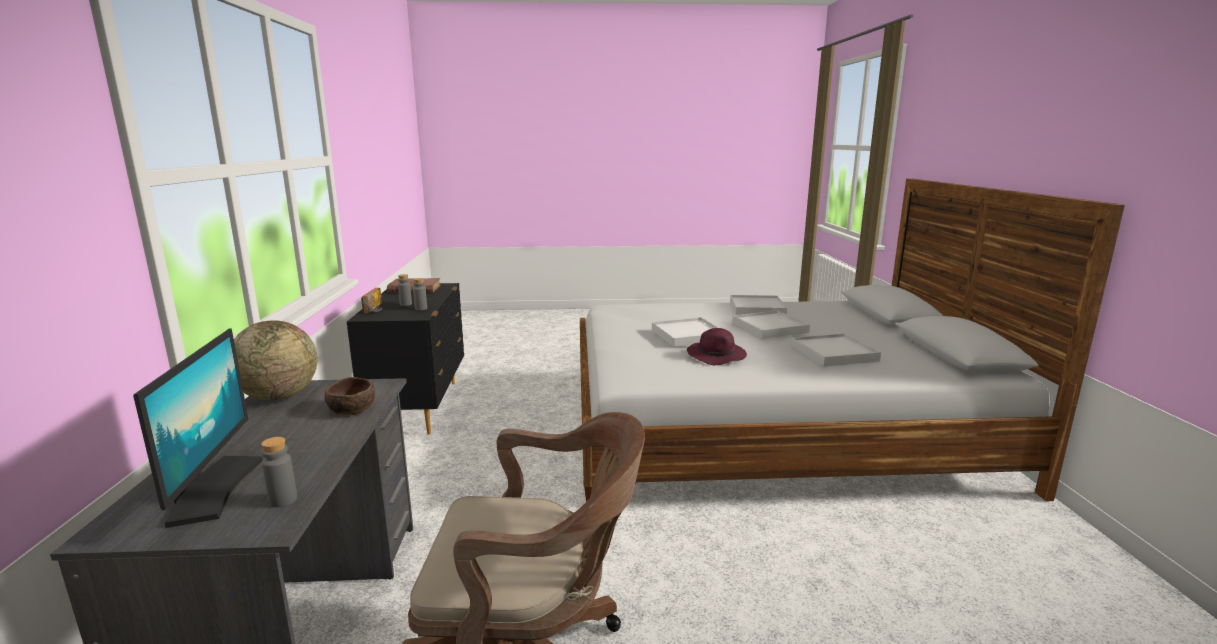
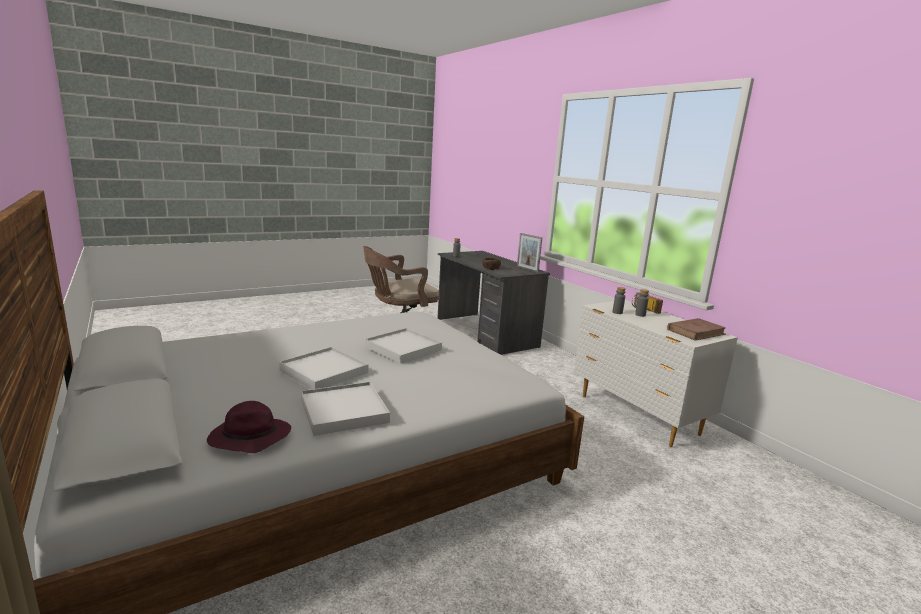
camera: 150 degrees right, 0 degrees up
(213, 489) = (478, 256): monitor -> none
(279, 396) = (527, 269): globe -> picture frame
(420, 406) = (638, 415): black dresser -> white dresser
(717, 356) = (366, 334): purple hat -> purple hat (248, 438)
(834, 353) = (263, 349): white tray -> none

